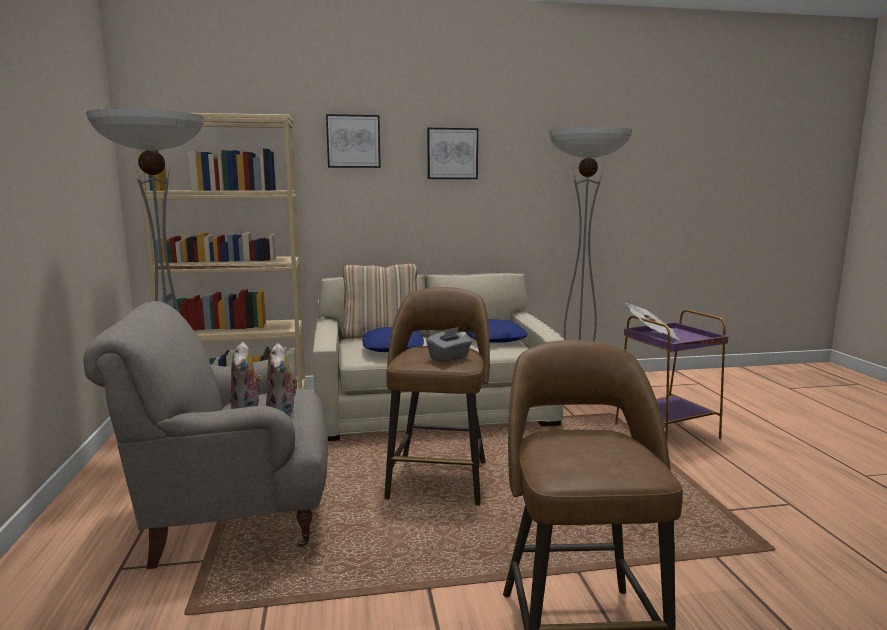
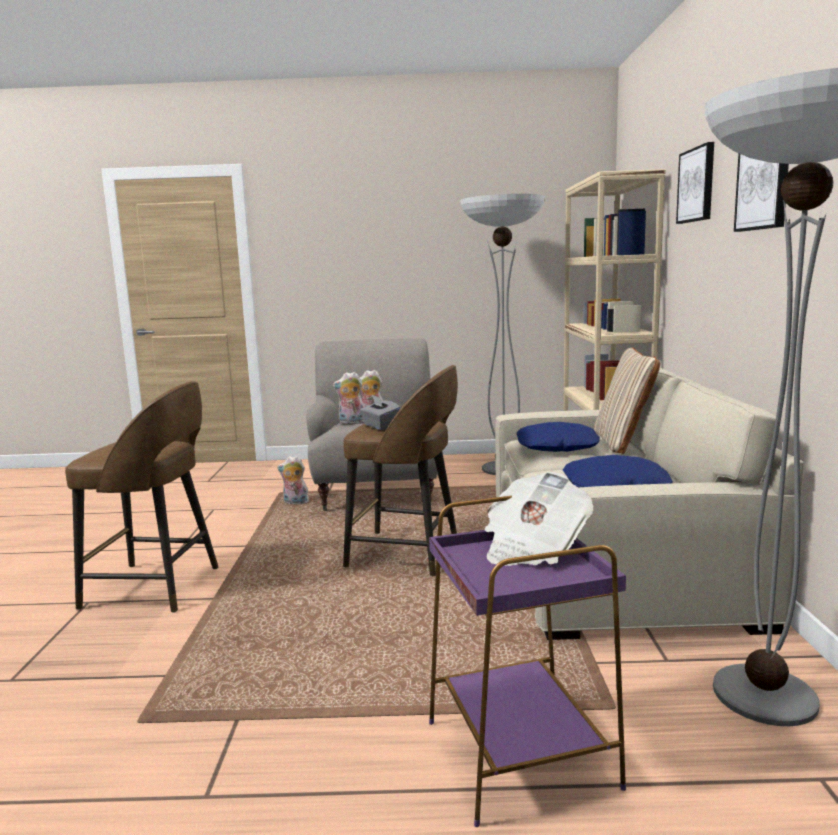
camera: 100 degrees right, 0 degrees up
(252, 583) = (295, 503): none -> plush toy

